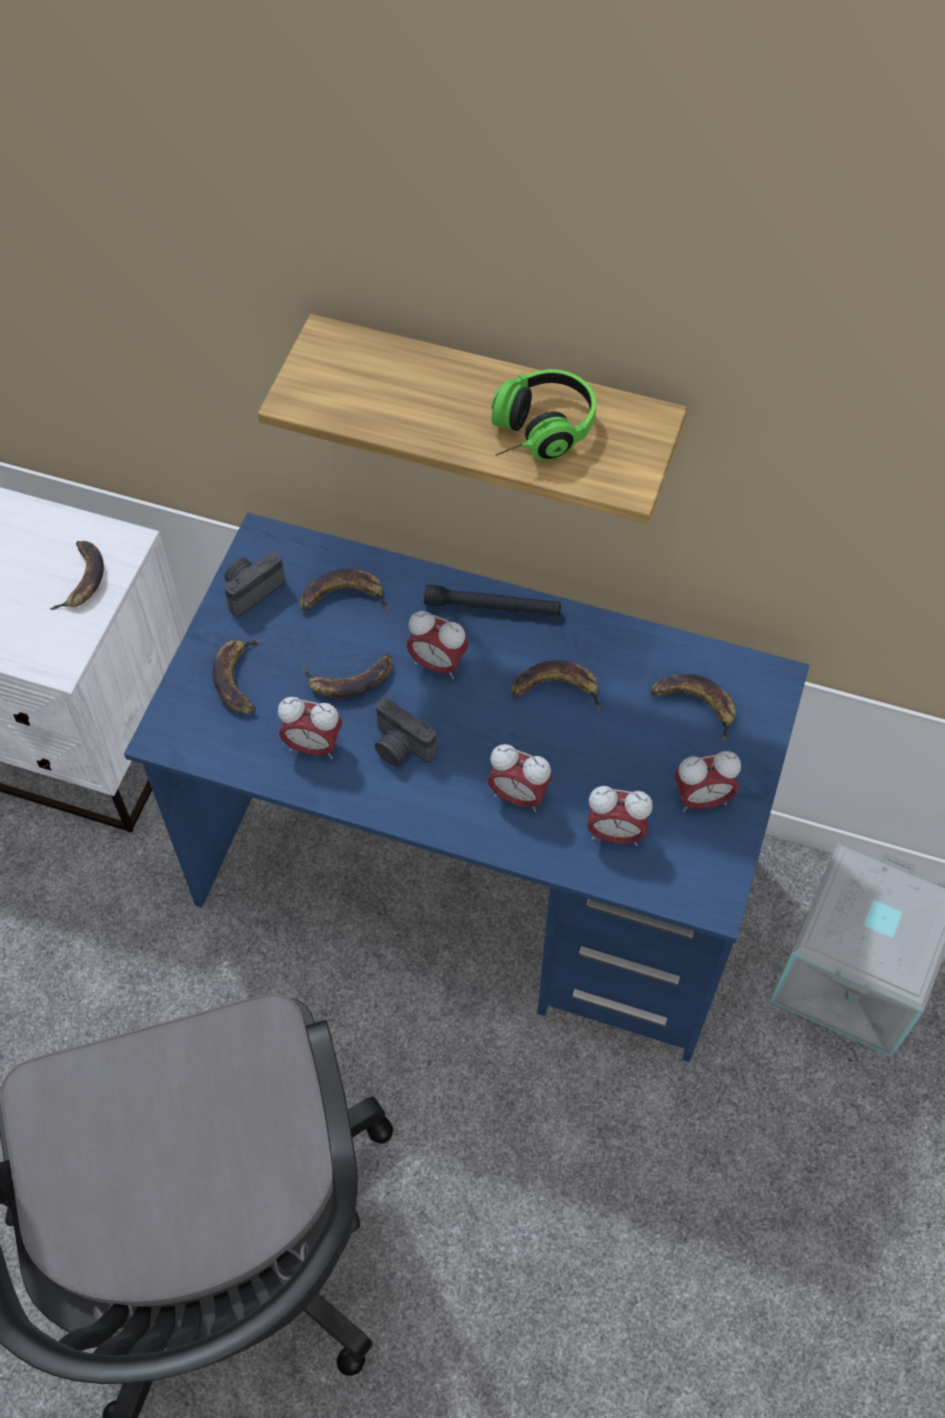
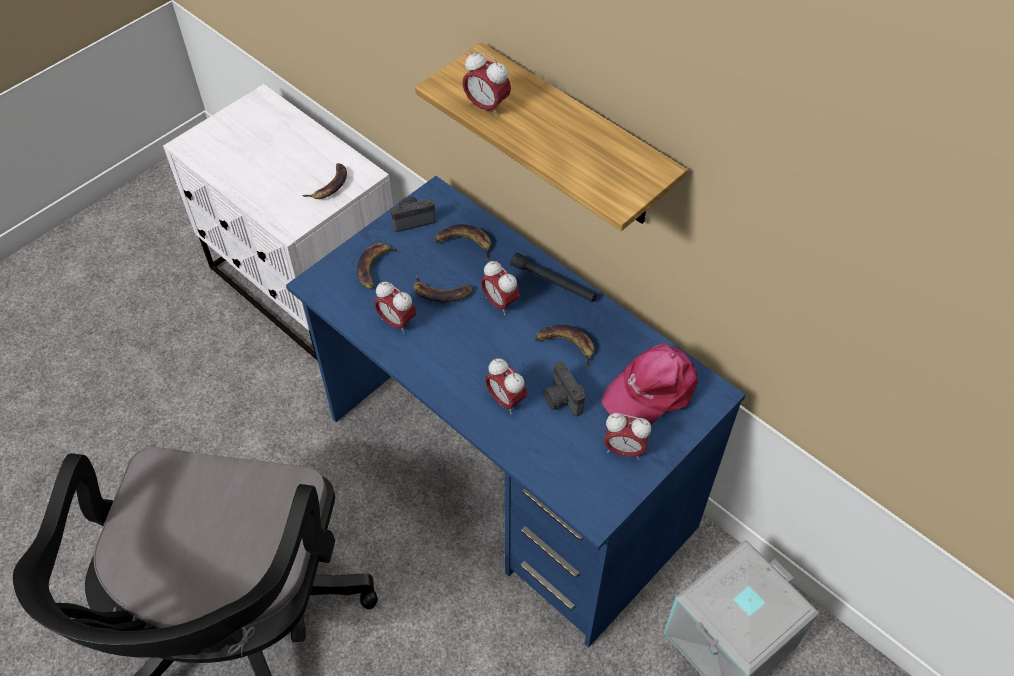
camera: 25 degrees right, 5 degrees down
(400, 747) = (448, 343): camera -> camera (561, 399)
(534, 433) = (576, 152): headphones -> none
(615, 833) = (555, 448): alarm clock -> alarm clock (486, 107)
(694, 705) = (652, 389): banana -> pink cap

